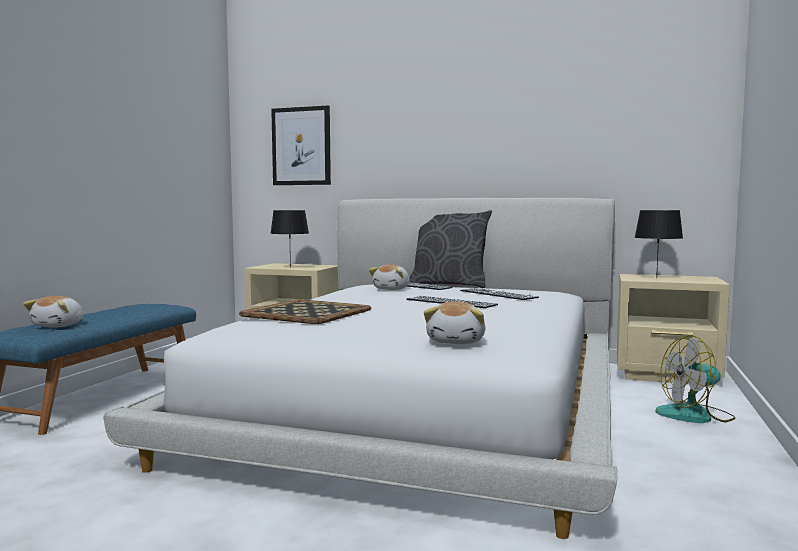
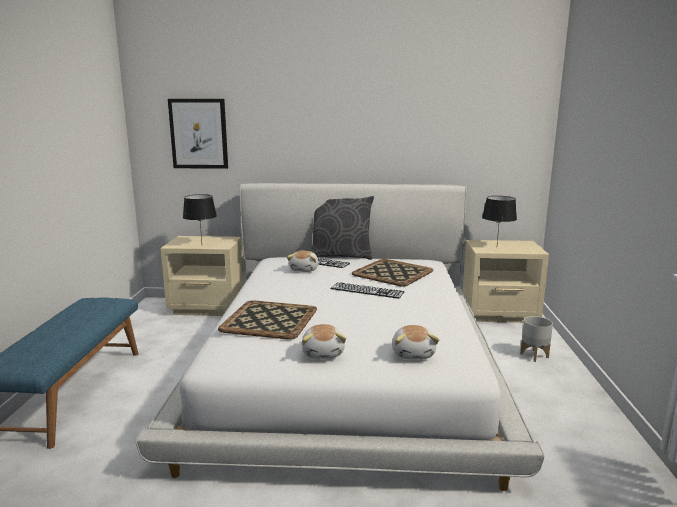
camera: 15 degrees left, 10 degrees up
(59, 326) = (40, 347): plush toy -> plush toy (323, 353)
(497, 294) = (391, 273): keyboard -> tray
(695, 415) = (534, 355): fan -> grey planter

